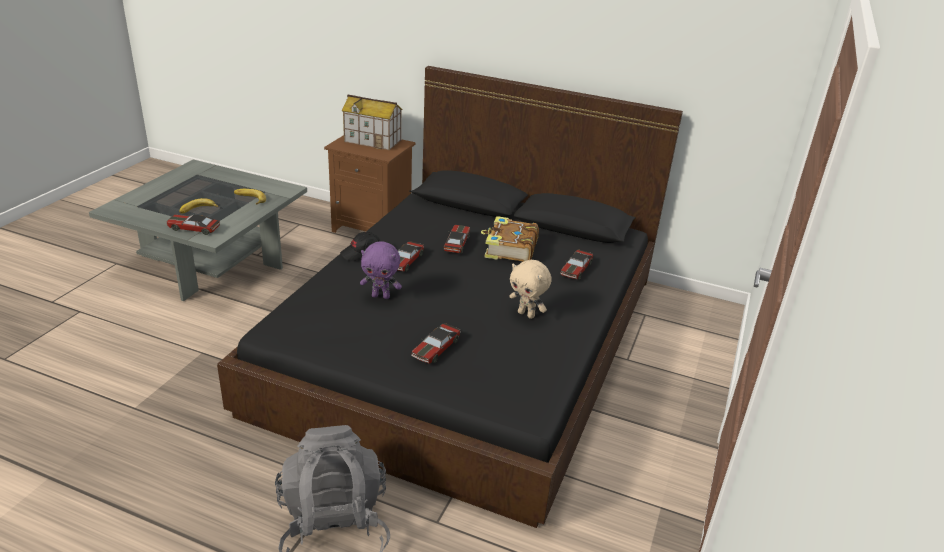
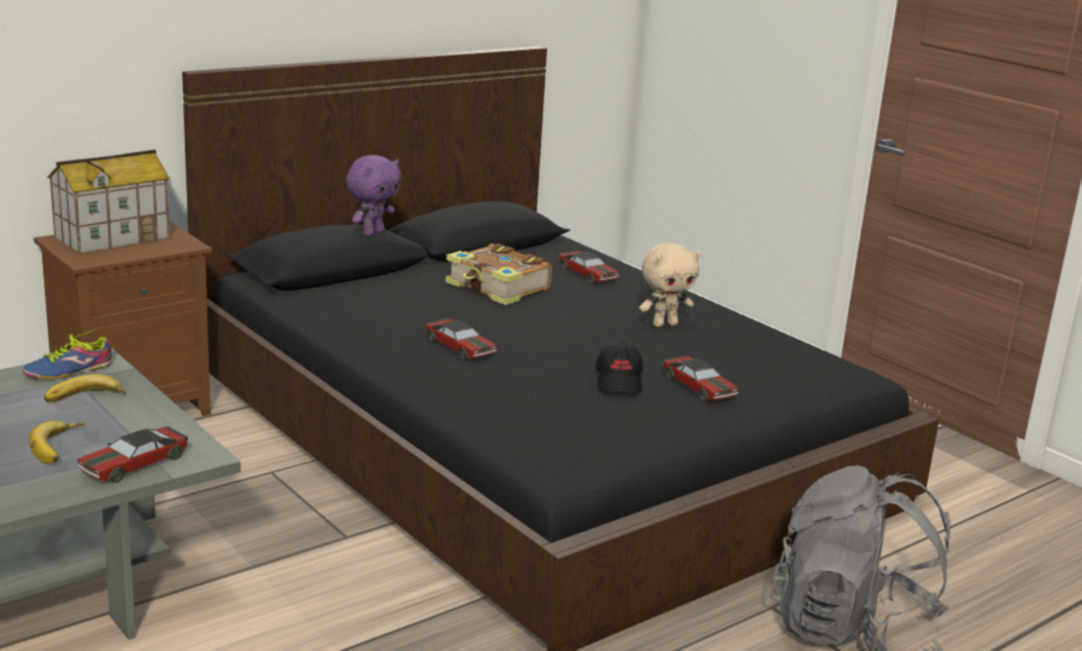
camera: 60 degrees left, 10 degrees down
(274, 187) = (67, 370): none -> shoe
(361, 253) = (400, 367): black cap -> black cap (619, 381)
(381, 296) = (544, 382): purple plush toy -> purple plush toy (373, 233)
(456, 243) = (447, 308): toy car -> none

